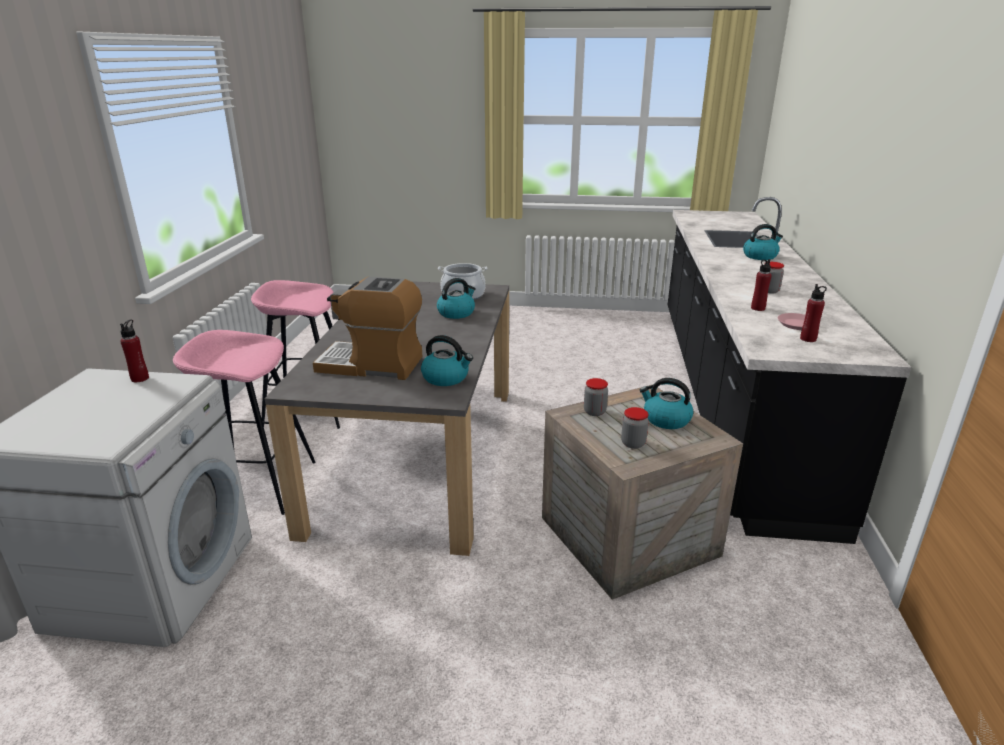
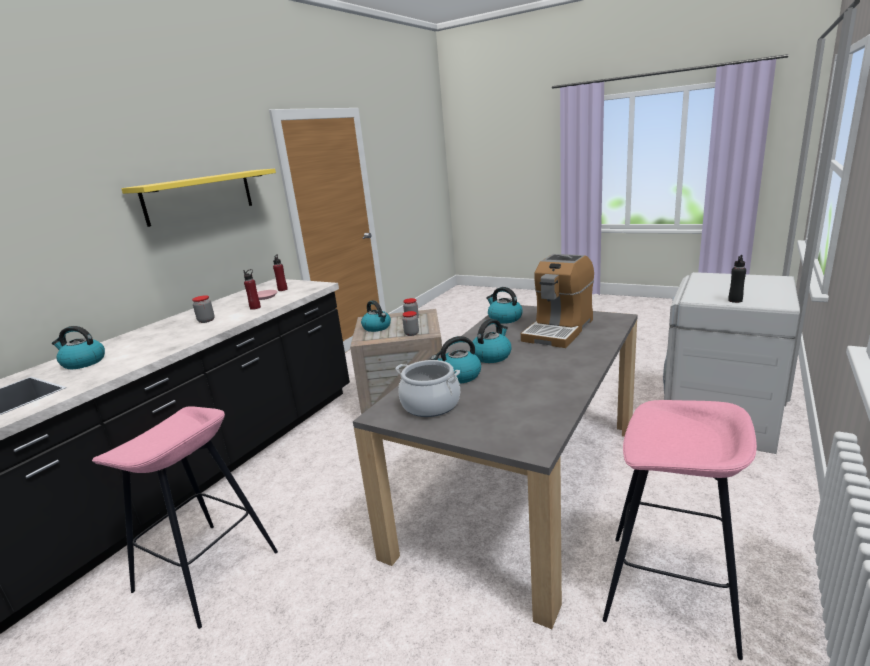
camera: 155 degrees left, 5 degrees down
(140, 378) = (735, 300): red bottle -> black bottle
(256, 484) = (686, 477): pink stool -> pink stool (206, 572)
(372, 365) = (559, 330): coffee machine -> coffee machine turned 90 degrees clockwise
(437, 330) = (491, 356): none -> kettle
(913, 172) = (199, 196): none -> yellow shelf

